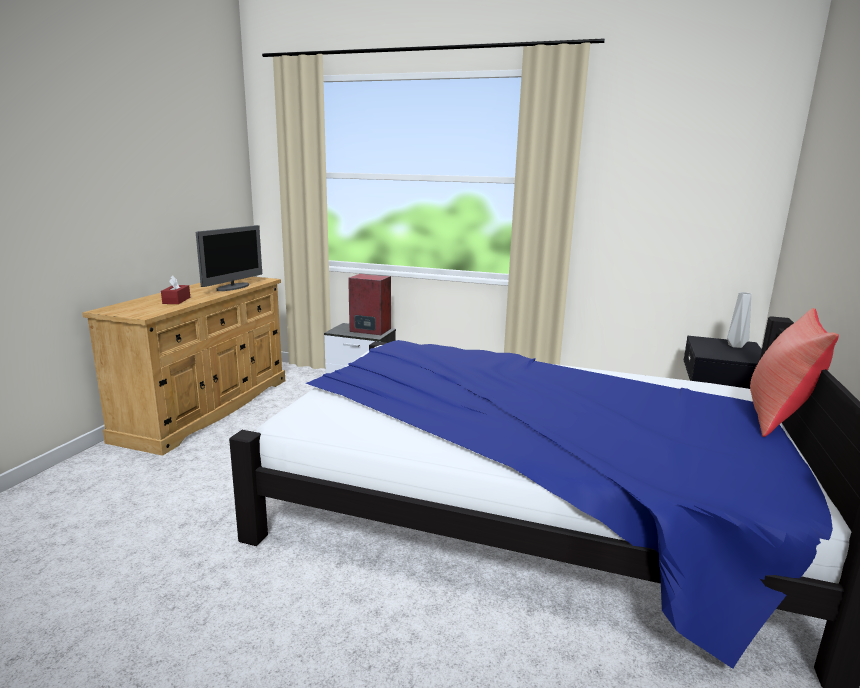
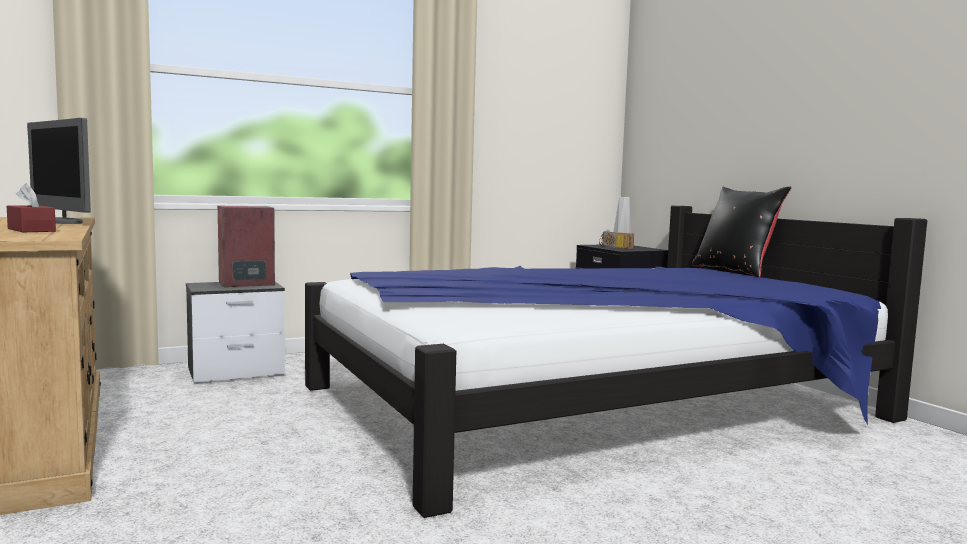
camera: 45 degrees left, 10 degrees down
(233, 287) = (61, 222): monitor -> monitor turned 150 degrees clockwise
(711, 348) = (614, 248): none -> radio
(778, 417) = (735, 271): red pillow -> black pillow

